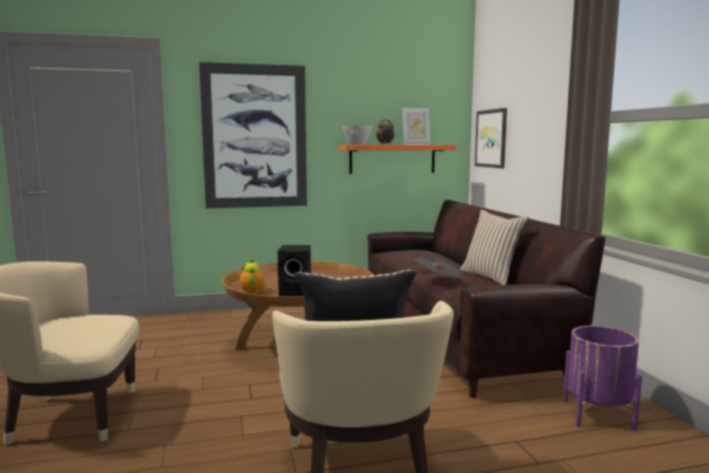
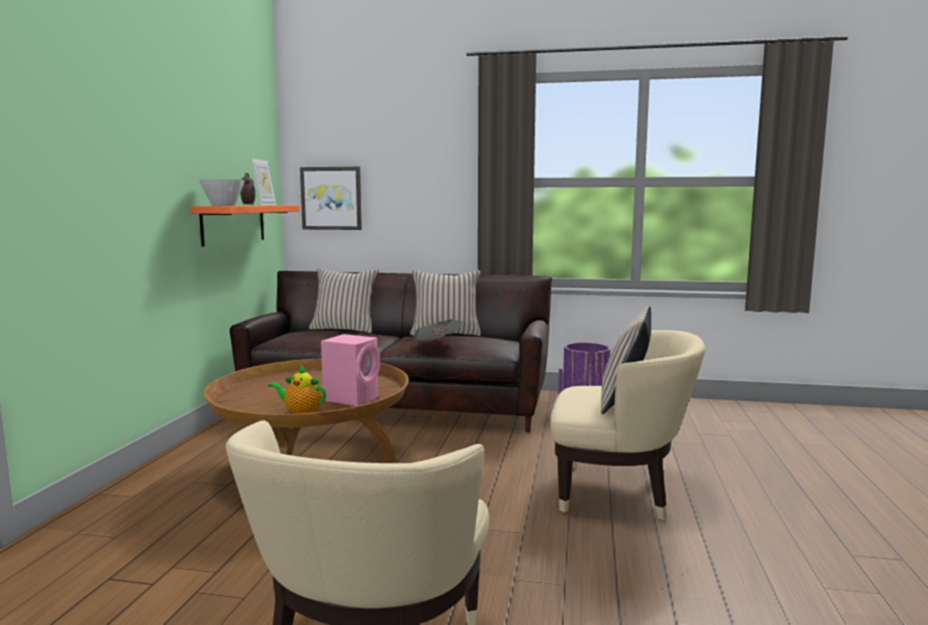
camera: 65 degrees left, 0 degrees up
(255, 137) = (103, 193): picture -> none
(296, 294) = (353, 398): black speaker -> pink speaker
(449, 255) = (344, 329): none -> beige pillow

